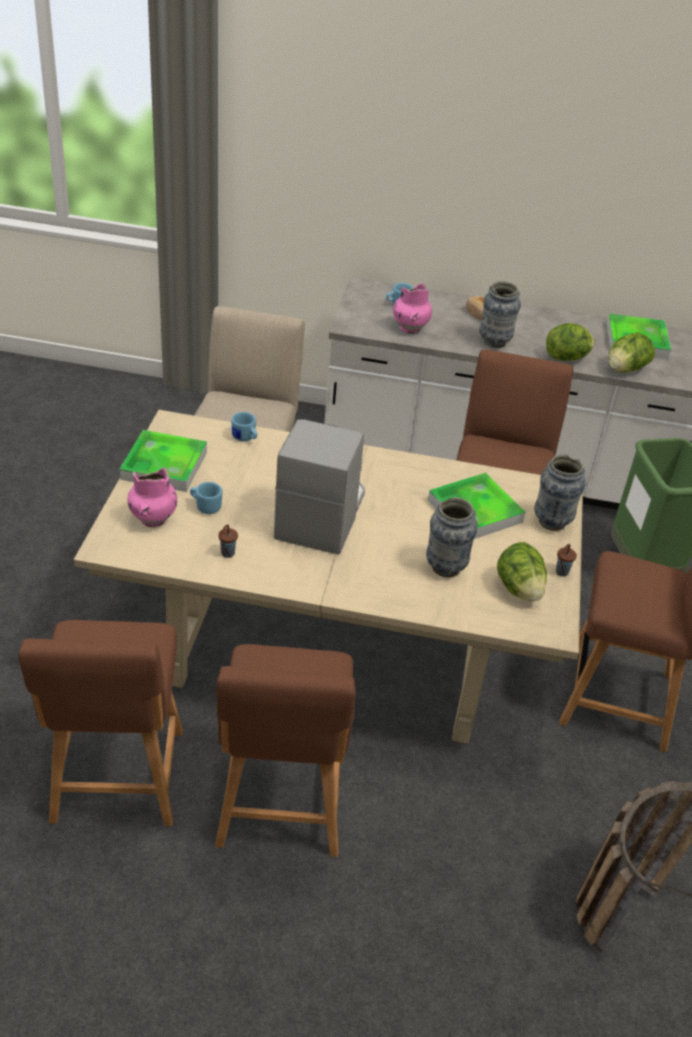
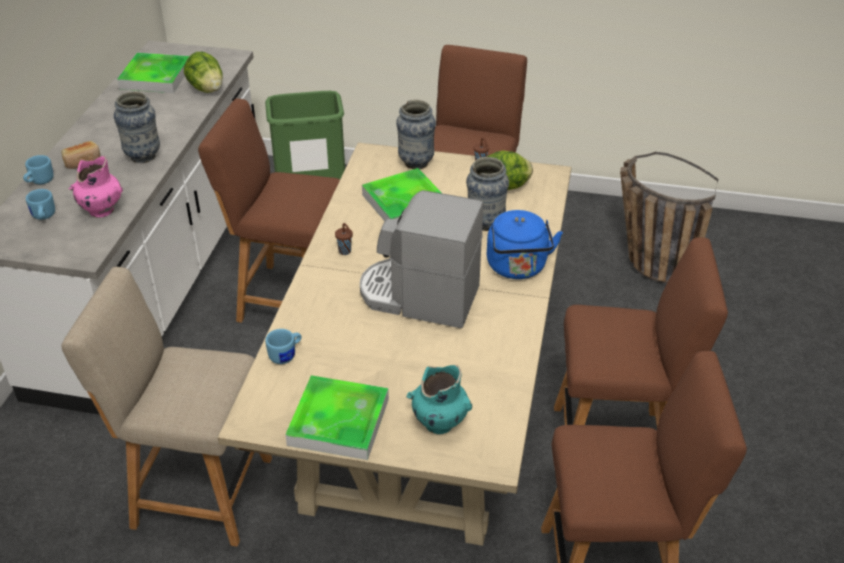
camera: 85 degrees left, 0 degrees up
(153, 519) = (438, 423): pink vase -> turquoise vase
(205, 506) = (413, 382): blue mug -> blue mug (39, 182)
(227, 554) = (488, 361): brown cup -> brown cup (345, 252)
(369, 586) = (518, 268): none -> blue kettle
(567, 358) = (181, 117): lettuce -> none

